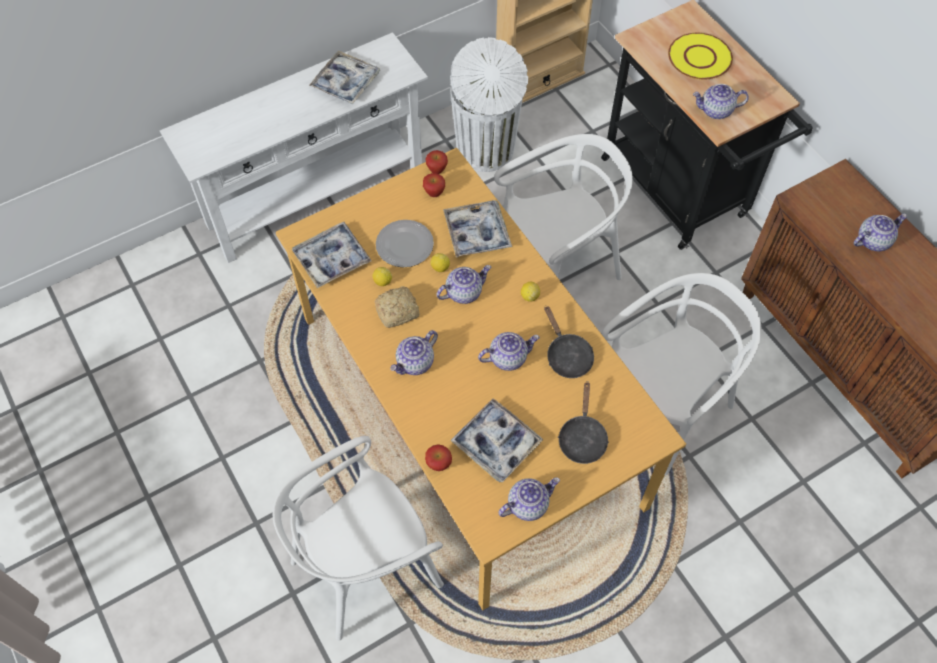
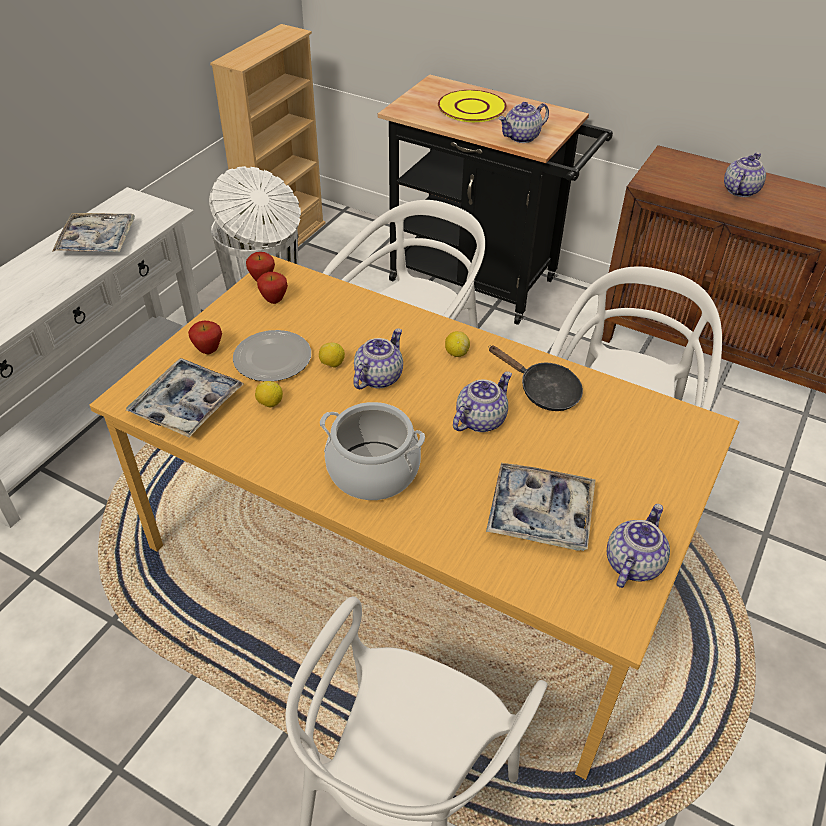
camera: 30 degrees left, 15 degrees down
(398, 311) = (312, 425): bread -> none
(415, 363) = (373, 470): teapot -> cooking pot
(439, 465) = (489, 571): apple -> apple (208, 351)
(477, 233) = (351, 318): tray -> none
(582, 437) = (630, 463): black frying pan -> none

